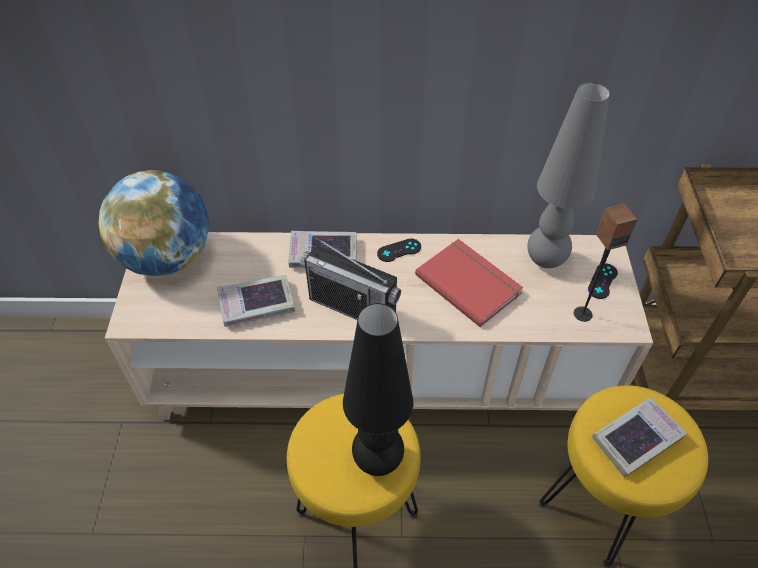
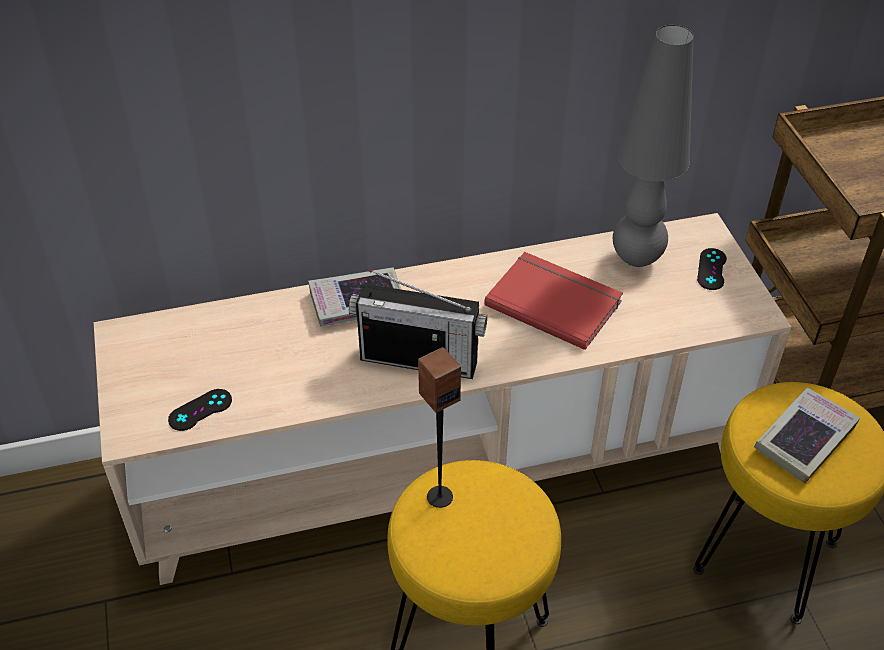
camera: 15 degrees left, 5 degrees down
(168, 257) = (150, 346): globe -> none
(257, 304) = (293, 380): book -> none
(377, 460) = (510, 531): black table lamp -> none
(399, 250) = (453, 280): black game controller -> black game controller (200, 410)
(582, 313) = (701, 310): speaker -> speaker (439, 496)

